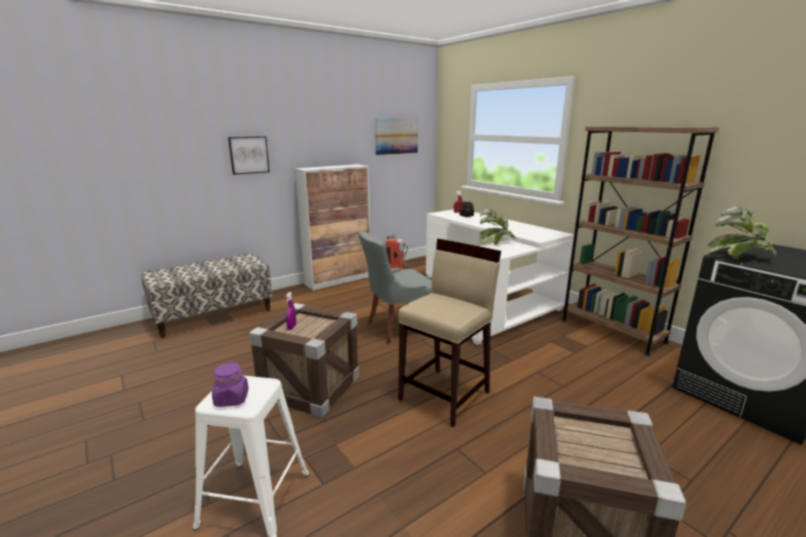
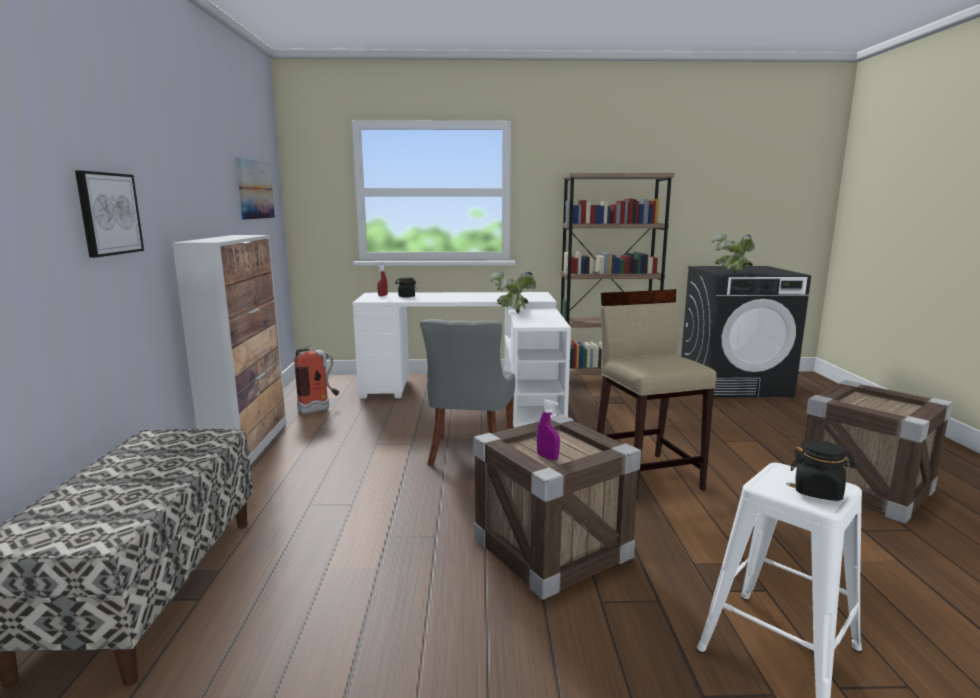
camera: 55 degrees left, 5 degrees down
(231, 399) = (818, 491): purple jar -> black jar

